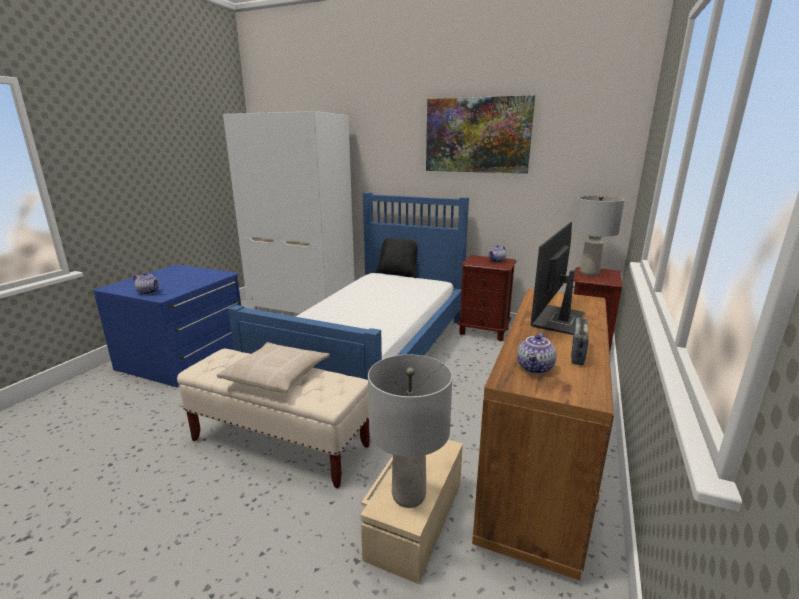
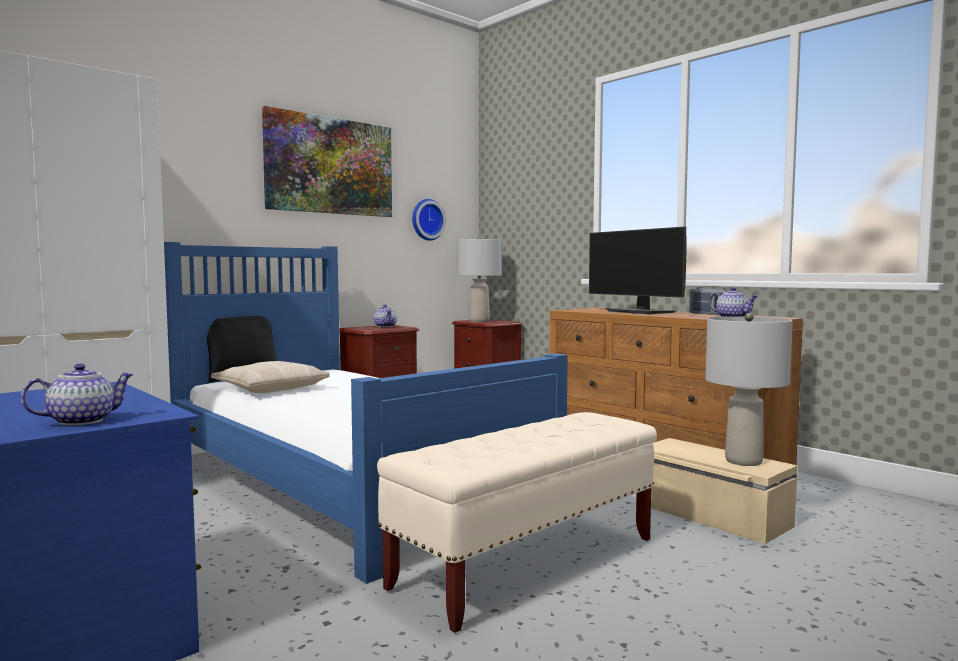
camera: 65 degrees left, 15 degrees down
(277, 375) = (535, 435): beige pillow -> beige pillow (270, 388)
(569, 174) = (426, 220): none -> wall clock

